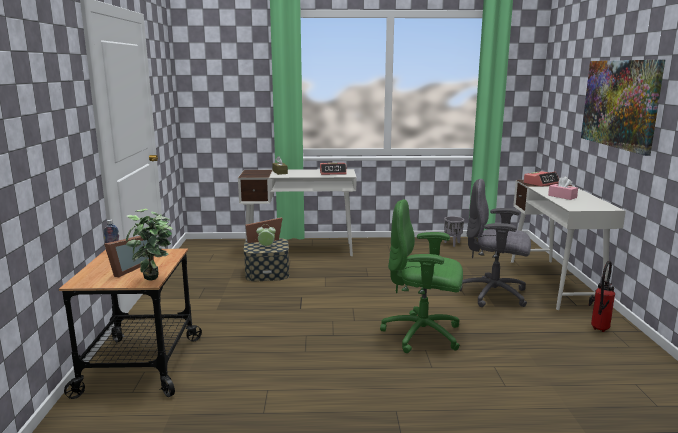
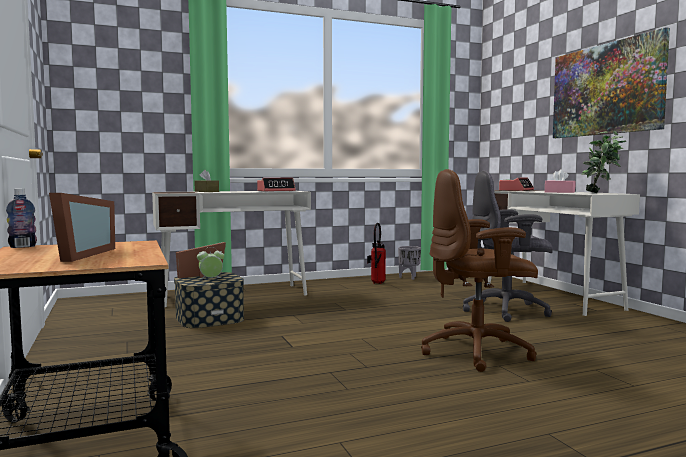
camera: 20 degrees left, 10 degrees down
(154, 281) = (150, 260): potted plant -> potted plant (601, 193)
(423, 335) = (478, 352): green office chair -> brown office chair
(597, 329) = (645, 326): fire extinguisher -> fire extinguisher (376, 283)

